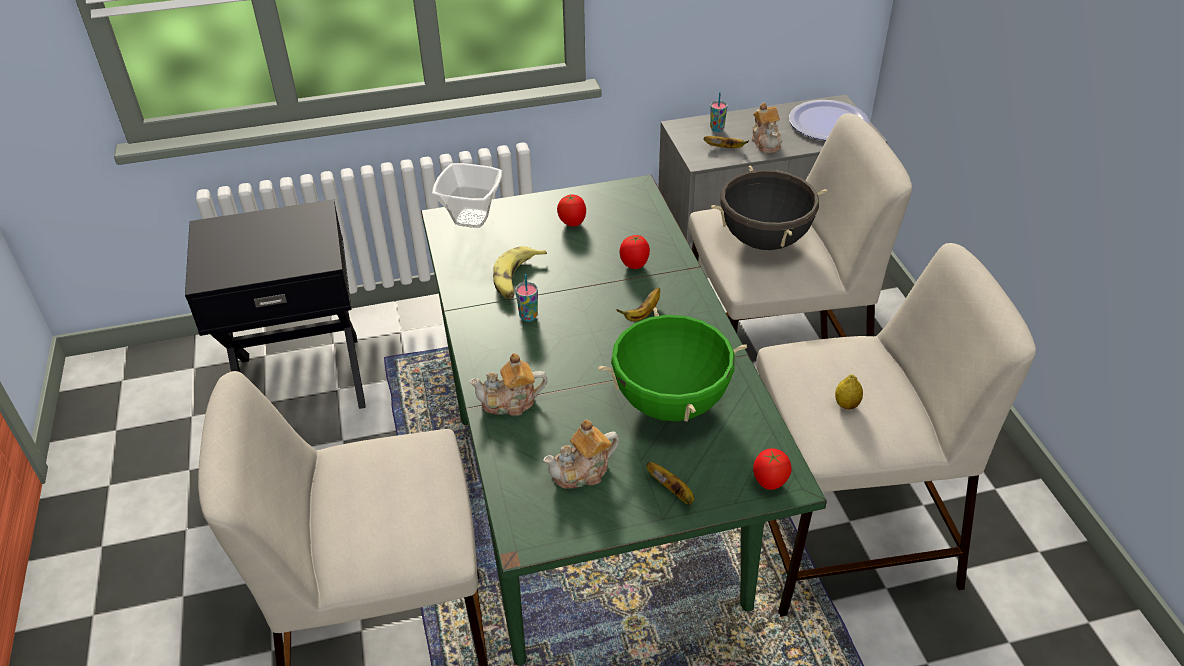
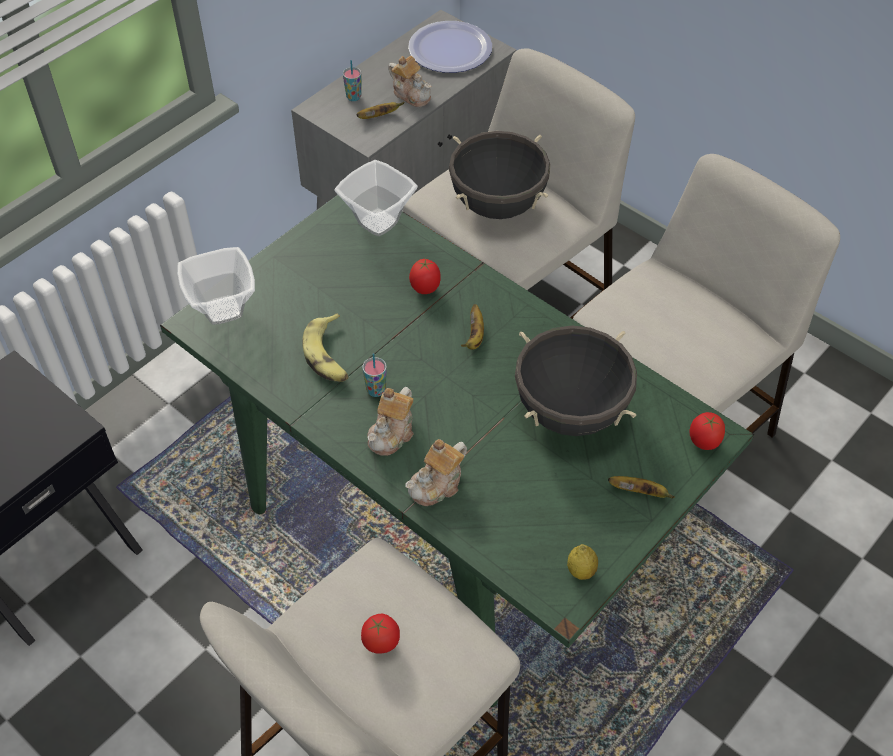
camera: 35 degrees left, 10 degrees up
(572, 223) = (329, 270): tomato -> tomato (381, 643)
(582, 472) = (555, 515): teapot -> teapot (392, 434)
(642, 206) = (378, 221): none -> bowl
(671, 402) = (571, 411): green cooking pot -> black cooking pot
(846, 405) = (685, 337): lemon -> lemon (581, 571)

